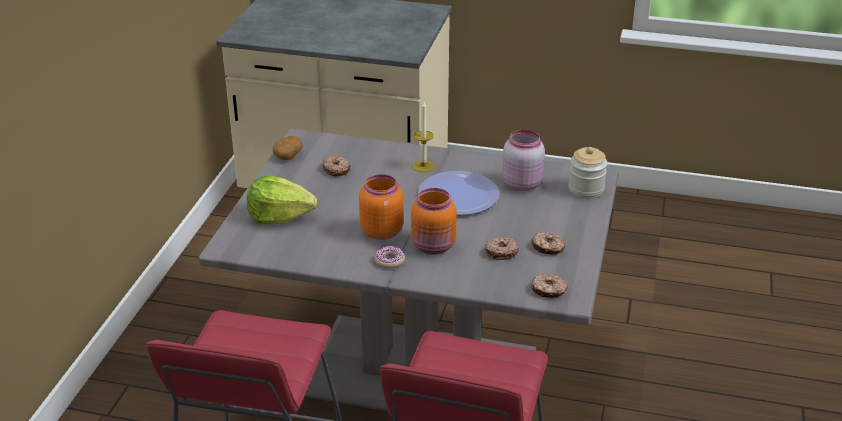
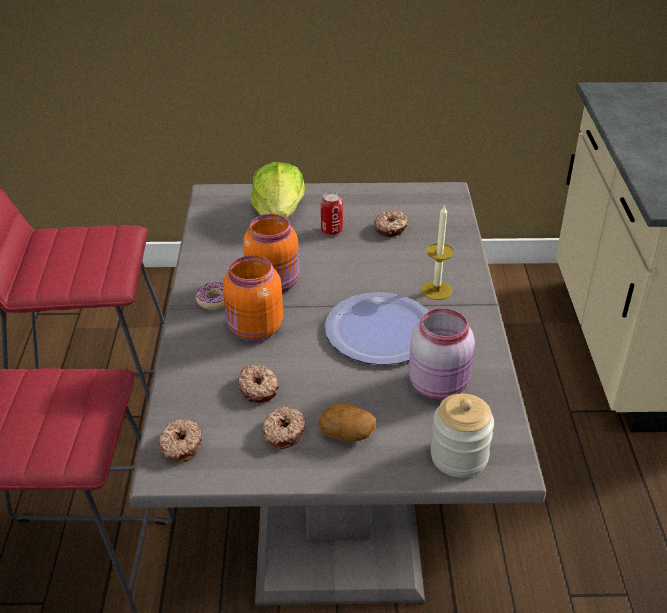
camera: 75 degrees right, 5 degrees up
(288, 155) = (404, 192): potato -> potato (347, 433)
(323, 195) = (331, 230): none -> can

